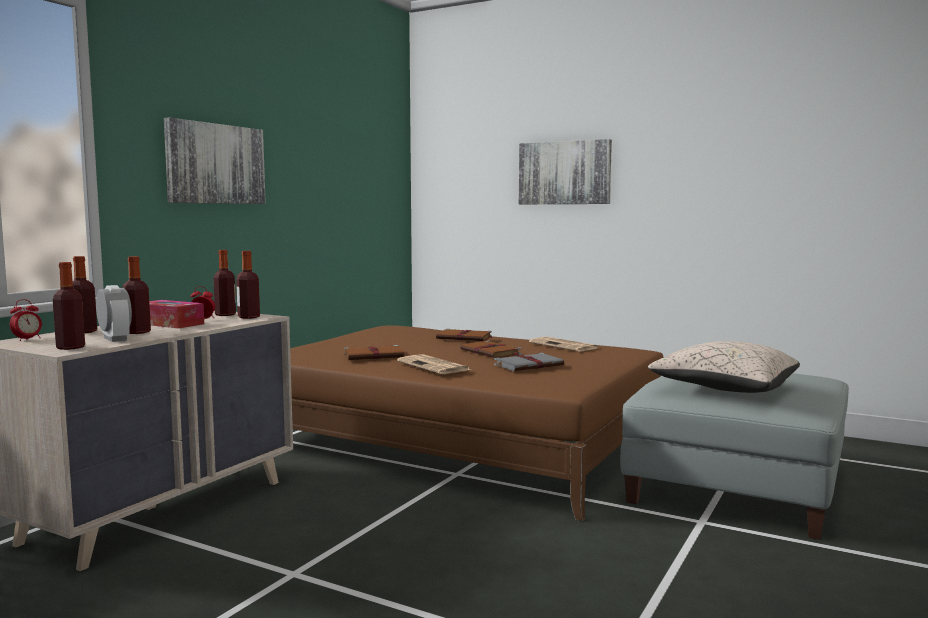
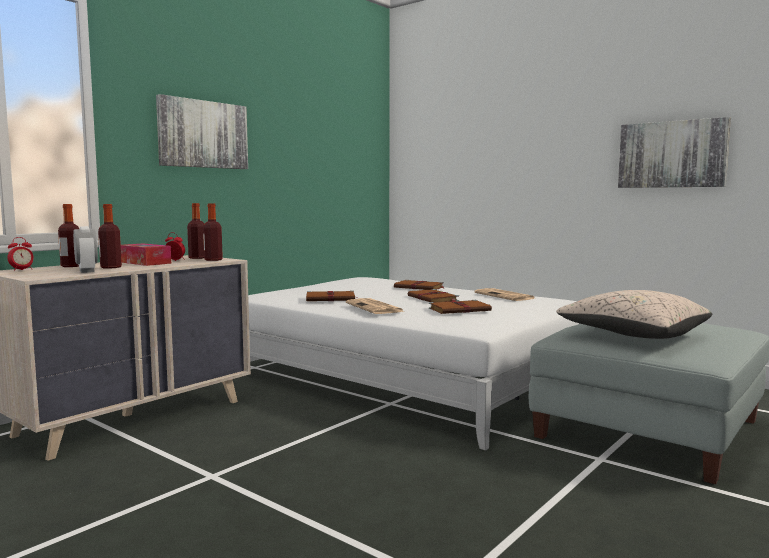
camera: 10 degrees right, 0 degrees up
(70, 347) = (44, 275): bottle -> none
(459, 438) = (406, 374): brown bed -> white bed
(529, 365) = (460, 310): grey book -> brown book
(564, 173) = (517, 143): picture -> picture (672, 154)

